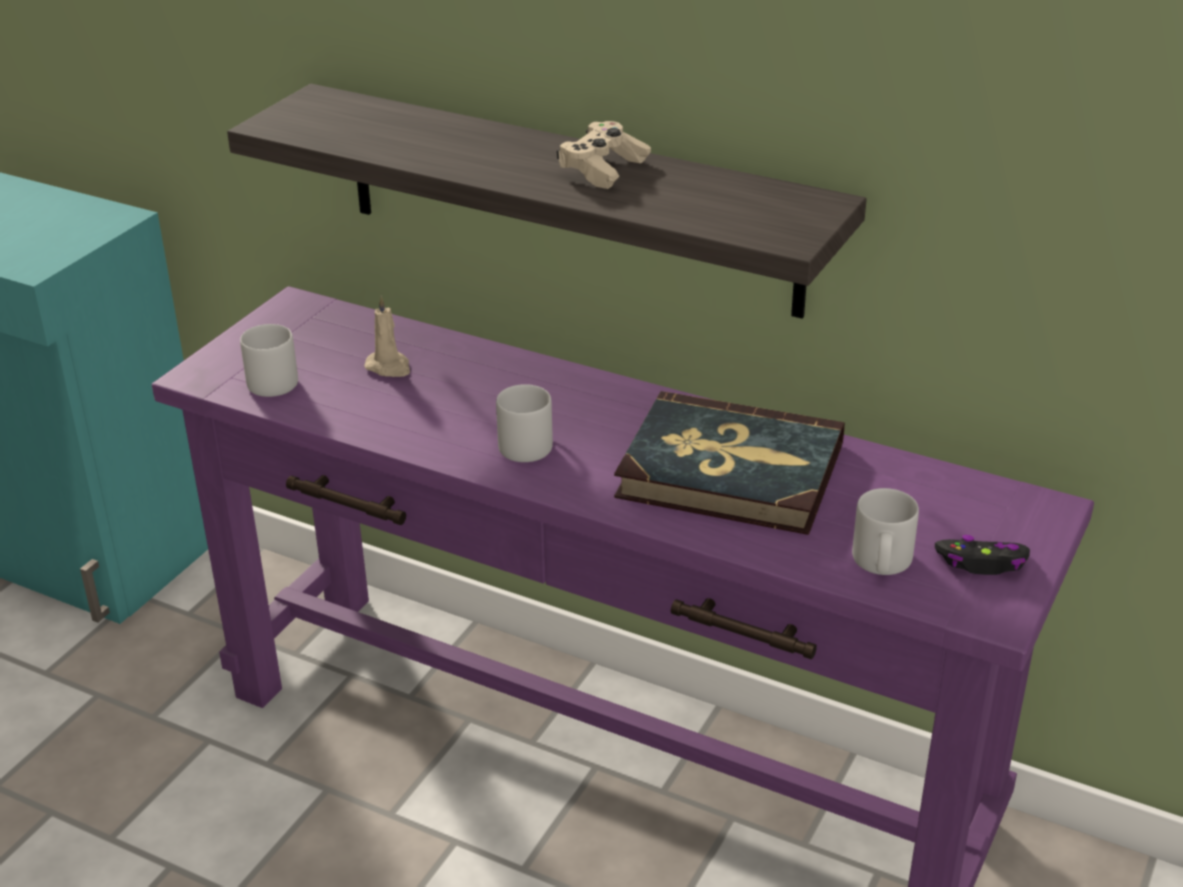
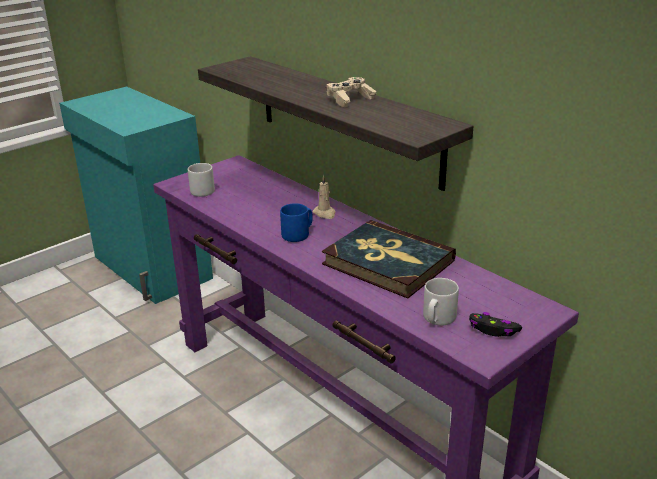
camera: 20 degrees right, 5 degrees down
(389, 367) = (258, 193): beige candle -> beige candle (325, 213)
(529, 444) = (298, 234): grey mug -> blue mug

